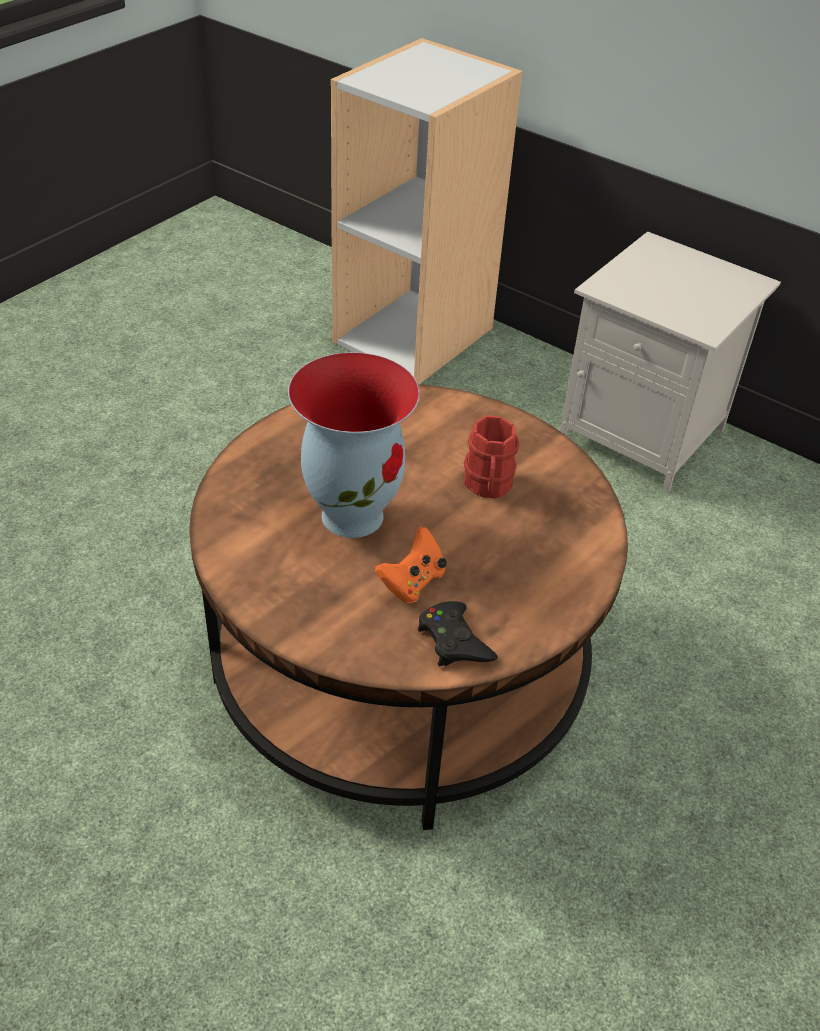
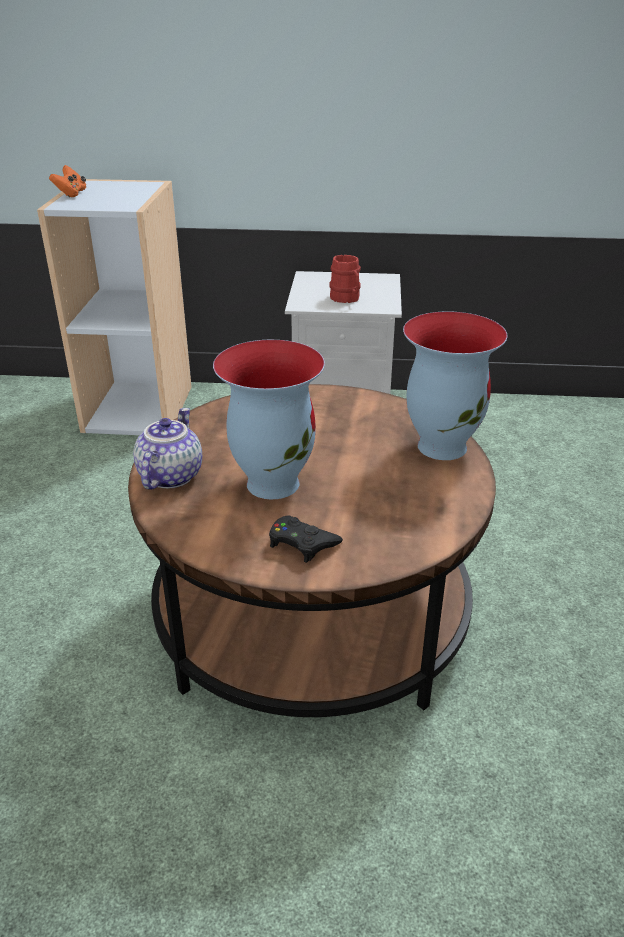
camera: 30 degrees left, 10 degrees down
(264, 459) = (169, 476): none -> teapot
(412, 582) = (358, 505): orange game controller -> orange game controller (71, 194)
(454, 641) = (423, 526): black game controller -> black game controller (302, 543)
(487, 486) = (346, 432): red mug -> red mug (347, 299)
(577, 553) = (441, 445): none -> vase

